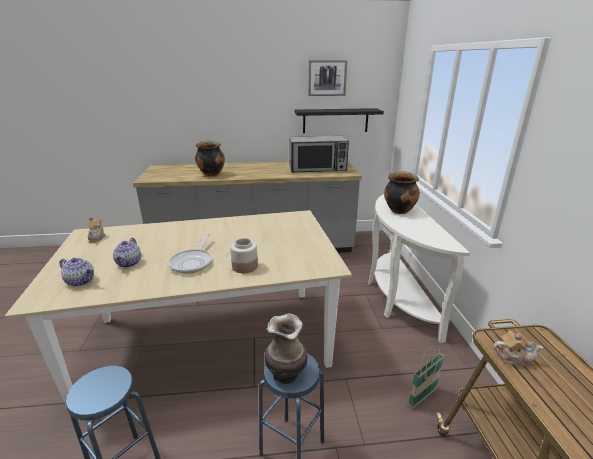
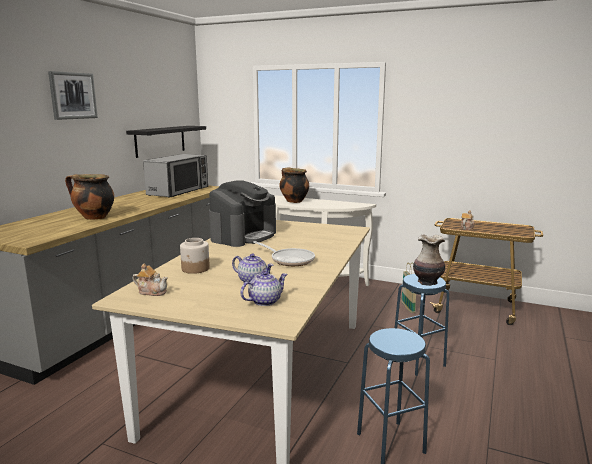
camera: 60 degrees left, 10 degrees down
(244, 266) = (322, 247): jar -> jar (195, 269)
(249, 225) = (243, 236): none -> coffee machine
(327, 78) = (149, 94): picture -> picture (73, 95)

